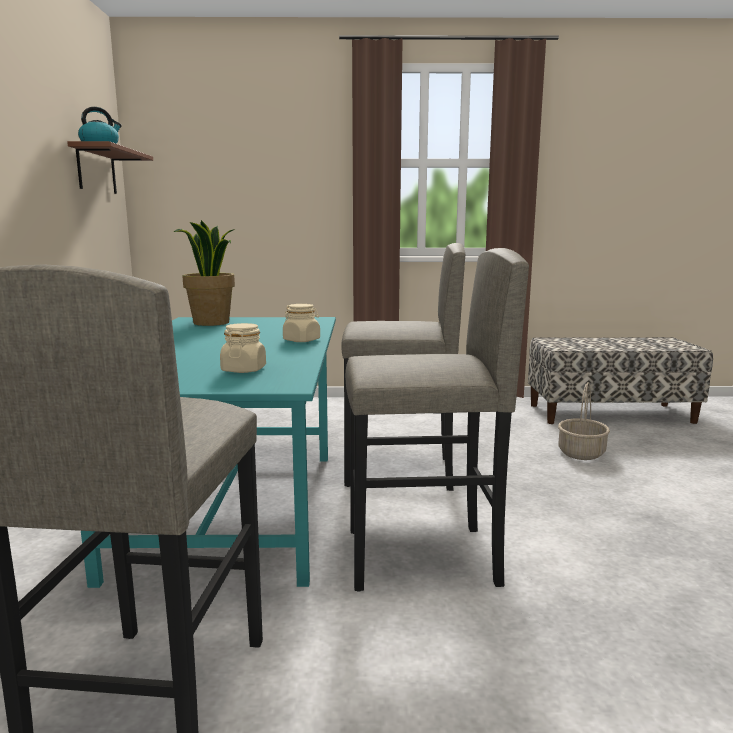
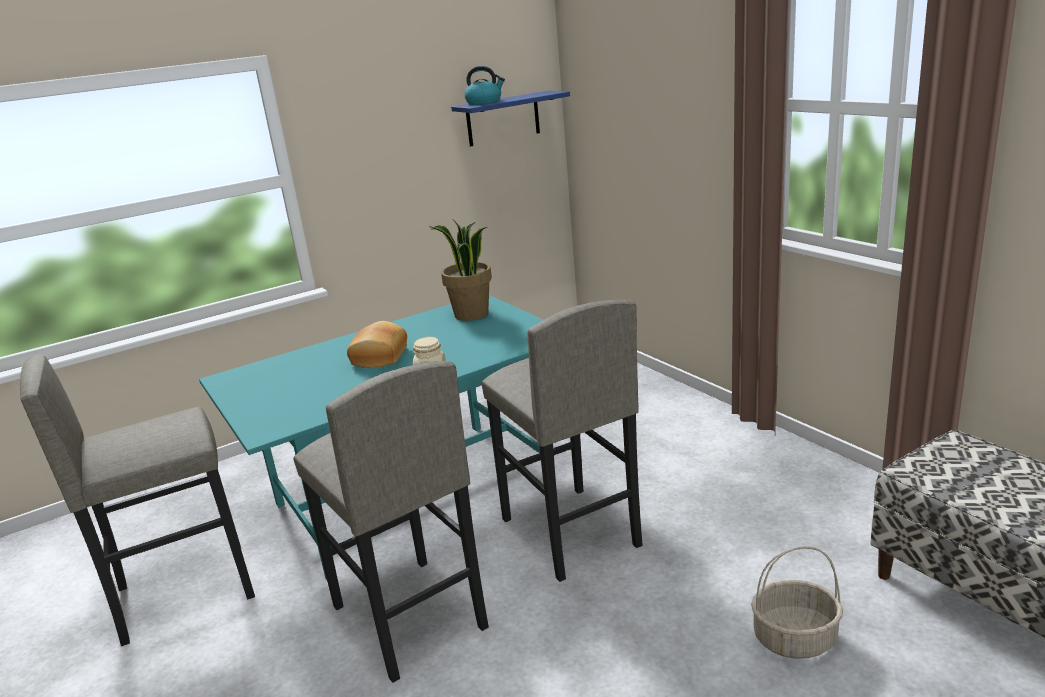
camera: 60 degrees right, 10 degrees up
(96, 170) = (503, 119): brown shelf -> blue shelf
(215, 345) = (378, 357): none -> bread
(244, 370) = (300, 402): beige jar -> none

